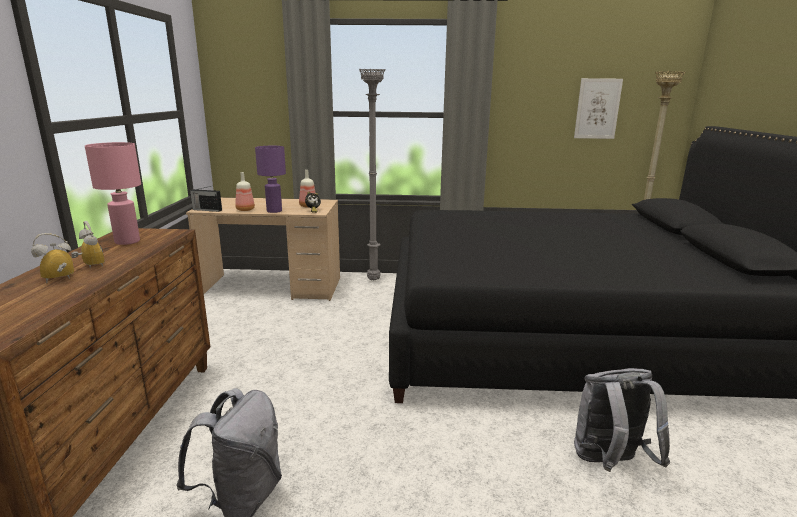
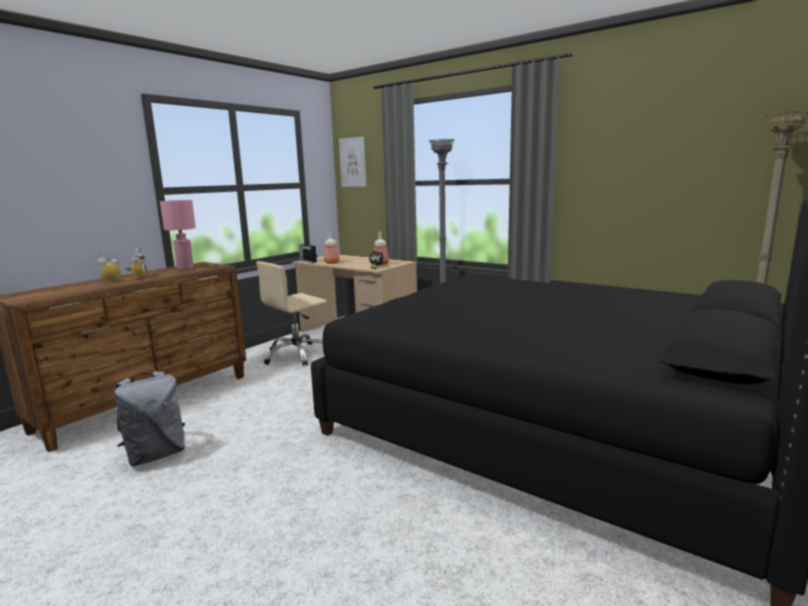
camera: 35 degrees right, 5 degrees down
(236, 326) = (297, 355): none -> beige office chair
(274, 211) = (348, 265): purple table lamp -> none
(597, 109) = (695, 167): picture -> picture (353, 162)
(610, 463) = (423, 541): grey backpack -> none

